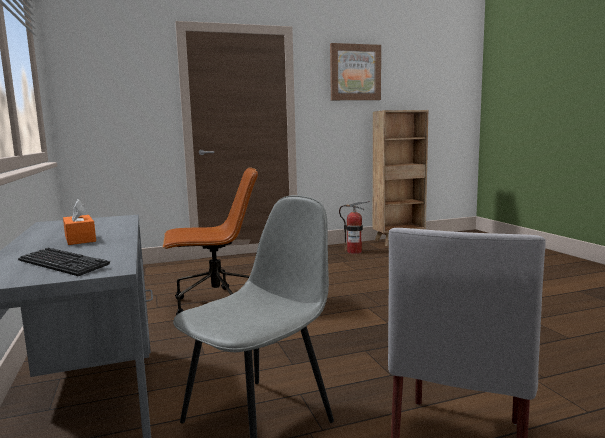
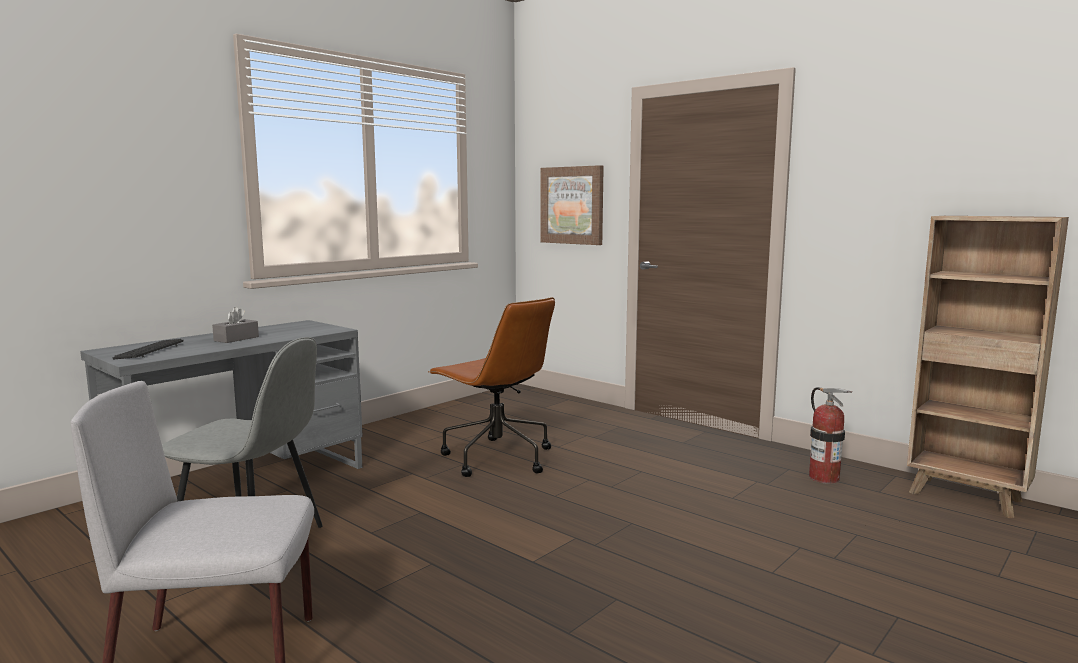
camera: 60 degrees right, 0 degrees up
(80, 239) = (236, 339): orange tissue box -> grey tissue box
(355, 72) = (916, 137): picture -> picture (572, 205)

